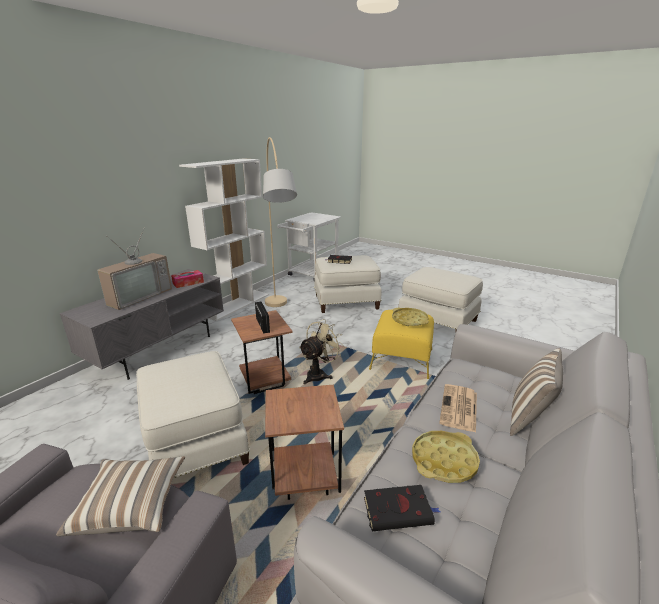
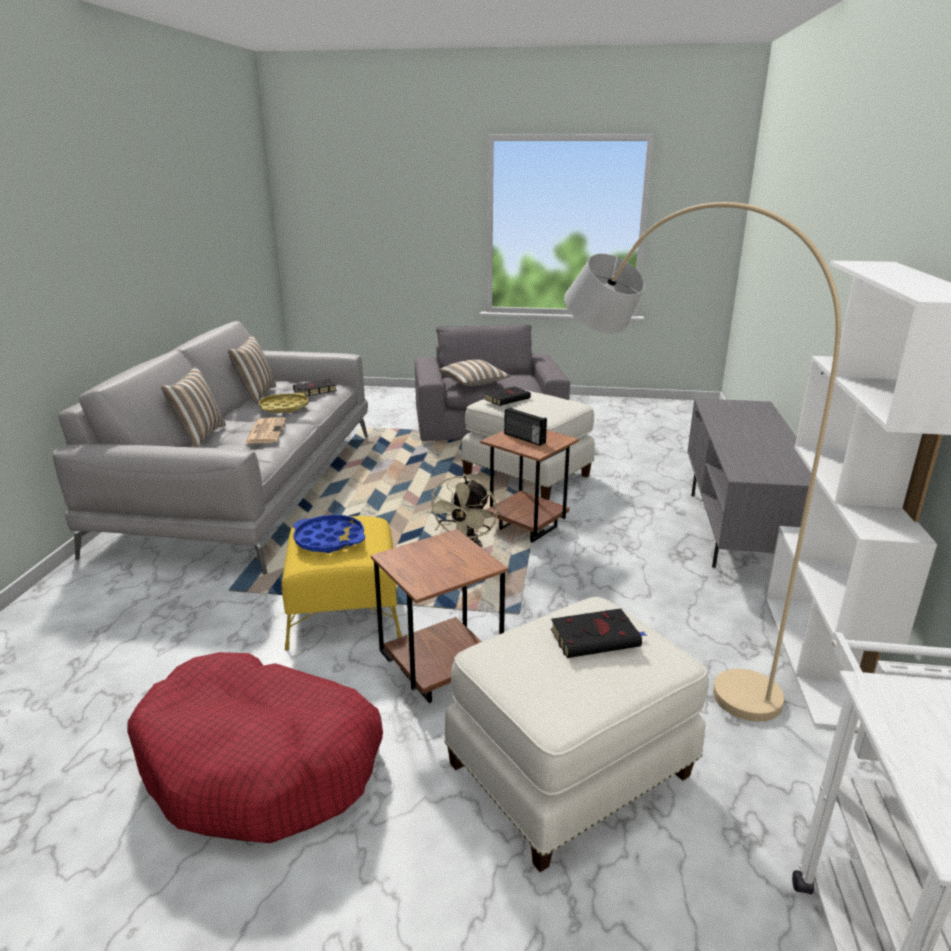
camera: 155 degrees right, 0 degrees up
(138, 296) = (752, 430): television -> none
(188, 283) = (746, 460): tissue box -> none
(198, 386) = (508, 399): none -> black book
(305, 479) = (406, 476): brown side table -> brown side table (441, 676)
(409, 320) = (329, 539): yellow tray -> blue tray
(438, 320) = (261, 763): white ottoman -> red dog bed
(496, 531) = (256, 395): none -> pillow

